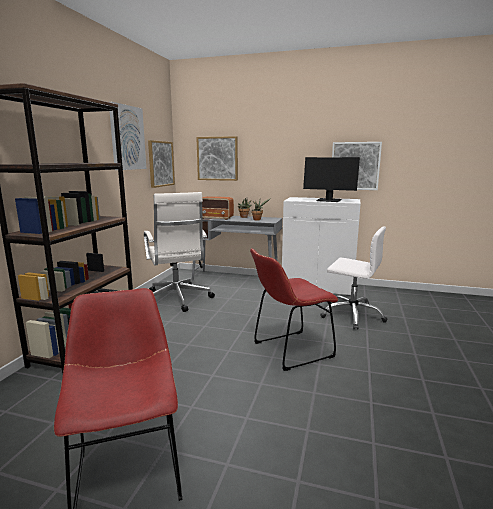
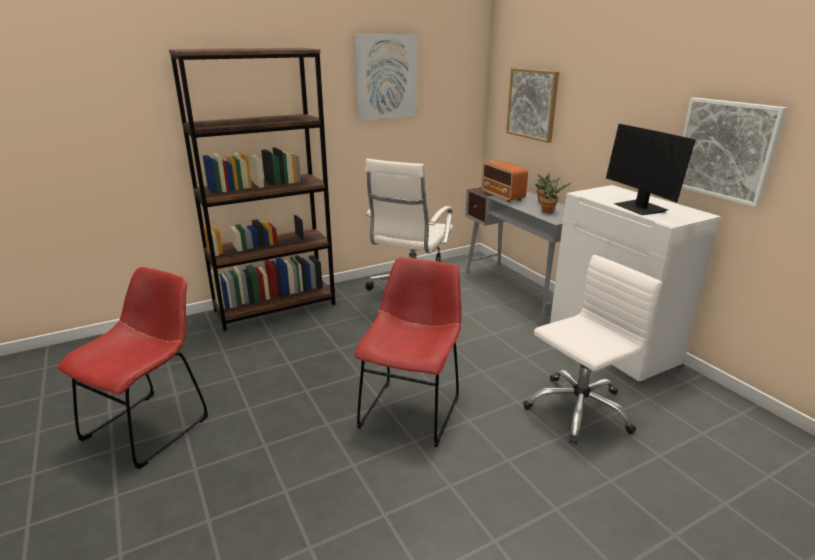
camera: 45 degrees right, 10 degrees up
(160, 164) = (453, 106): picture -> none
(289, 351) = (412, 408): red chair -> red chair turned 90 degrees clockwise
(352, 315) = (578, 409): white office chair -> white office chair turned 105 degrees counterclockwise

